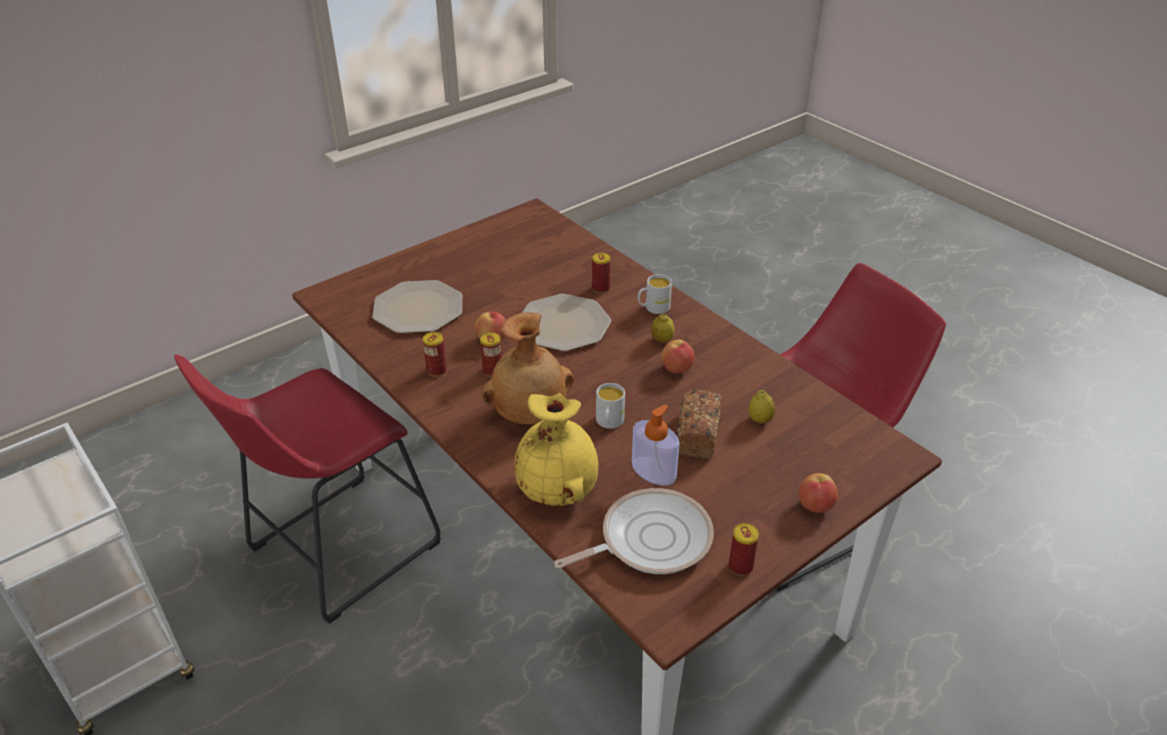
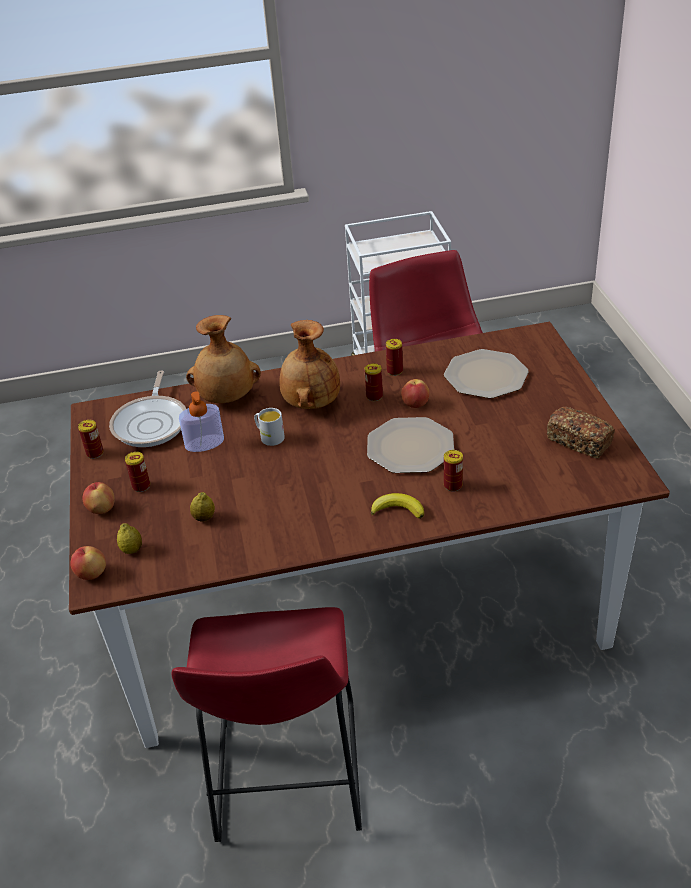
camera: 120 degrees right, 0 degrees up
(558, 490) = (227, 398): yellow vase -> brown vase
(653, 308) = (398, 509): white mug -> banana
(662, 340) = (346, 498): lemon -> lemon (132, 550)
(677, 369) = (301, 493): apple -> apple (91, 574)
(697, 434) = (219, 477): bread -> bread (579, 442)
(757, 490) = (141, 486): none -> can

